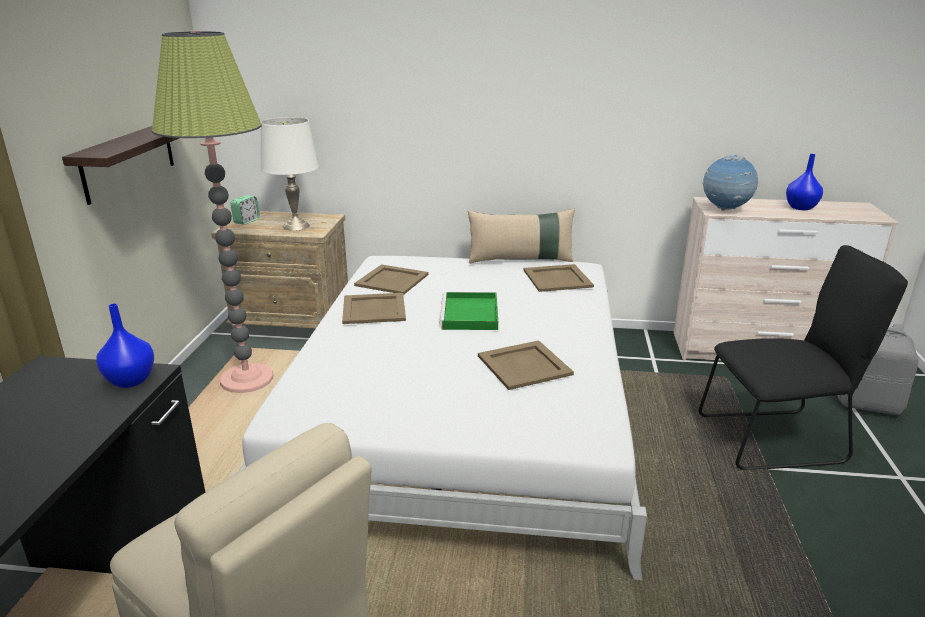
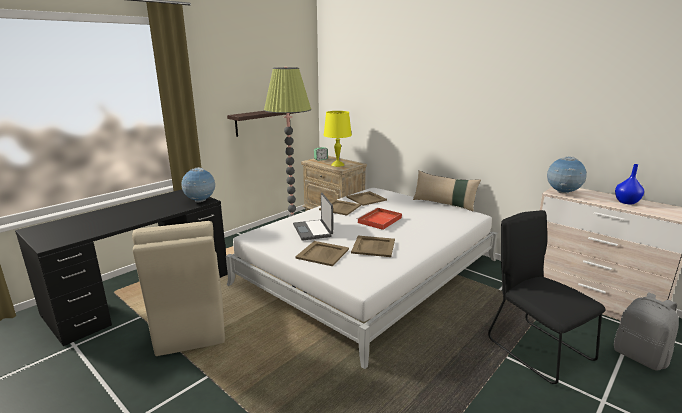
camera: 35 degrees right, 5 degrees down
(131, 380) = (200, 201): blue vase -> globe
(295, 226) = (337, 164): white table lamp -> yellow table lamp
(388, 368) = (313, 230): none -> laptop
(470, 315) = (379, 220): green tray -> red tray
(556, 278) = (449, 216): beige tray -> beige tray (322, 253)
(777, 439) = (534, 347): black chair -> black chair turned 150 degrees counterclockwise

